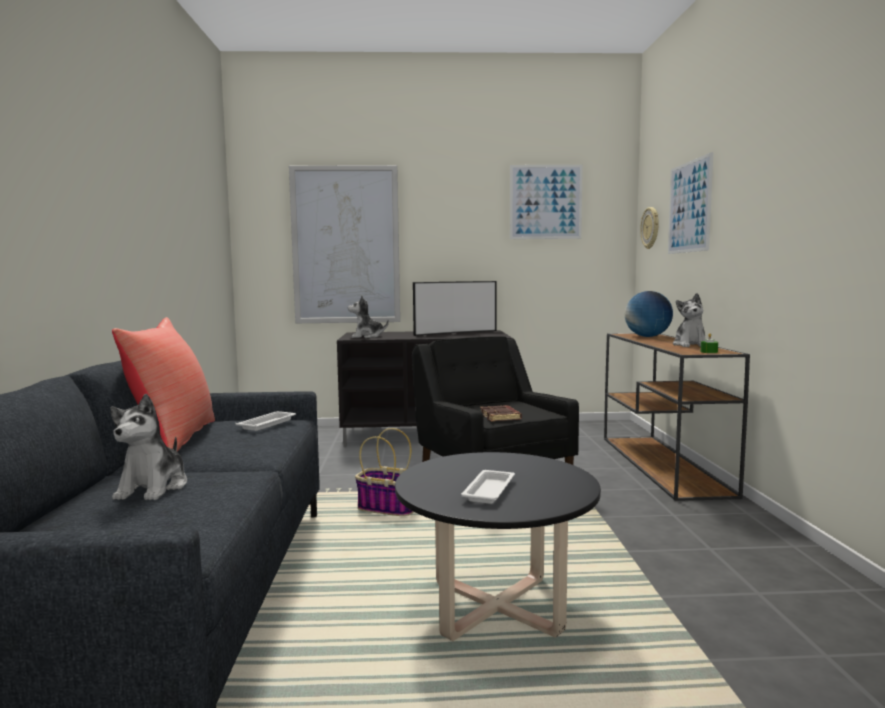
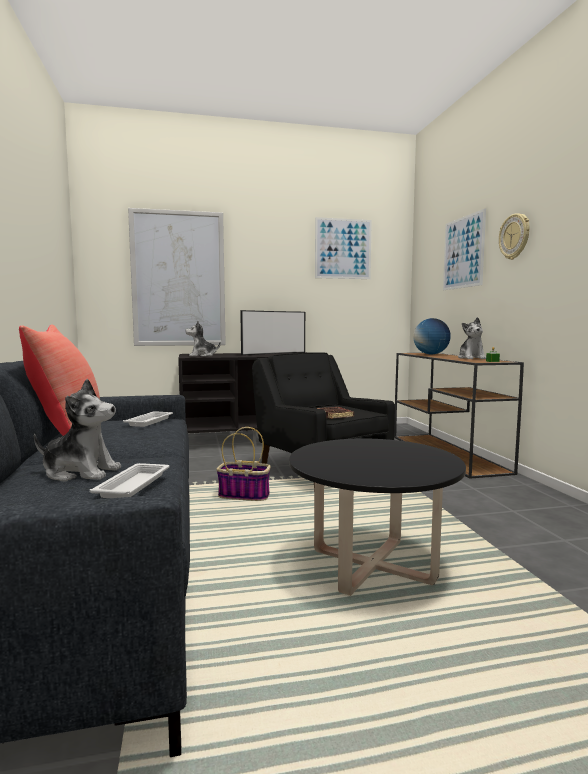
camera: 10 degrees left, 0 degrees up
(153, 488) = (80, 472): plush toy -> plush toy turned 75 degrees counterclockwise
(489, 490) = (376, 465): white tray -> white tray (134, 485)
(650, 228) = (425, 271): wall clock -> wall clock (514, 236)

